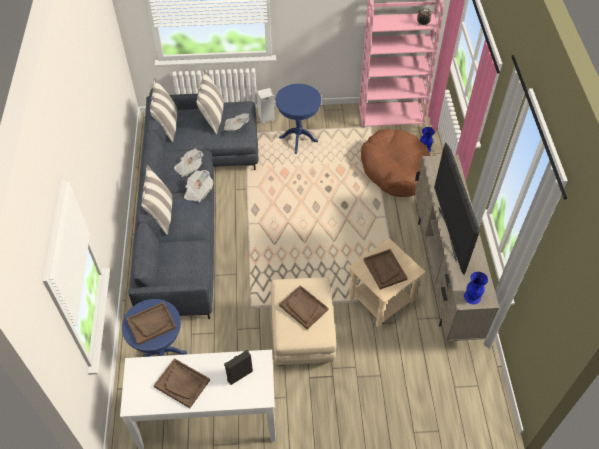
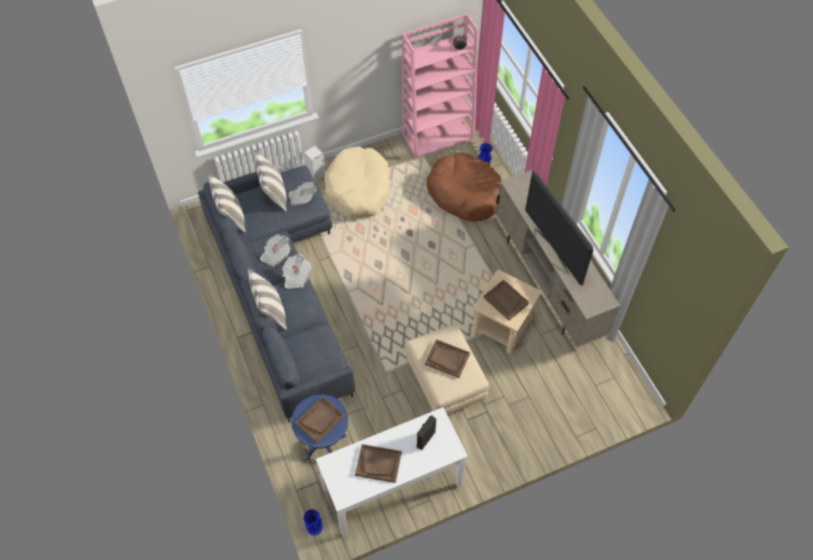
camera: 20 degrees left, 5 degrees up
(298, 139) = (358, 189): blue side table -> beige dog bed
(472, 297) = (595, 303): blue vase -> blue vase (314, 527)

